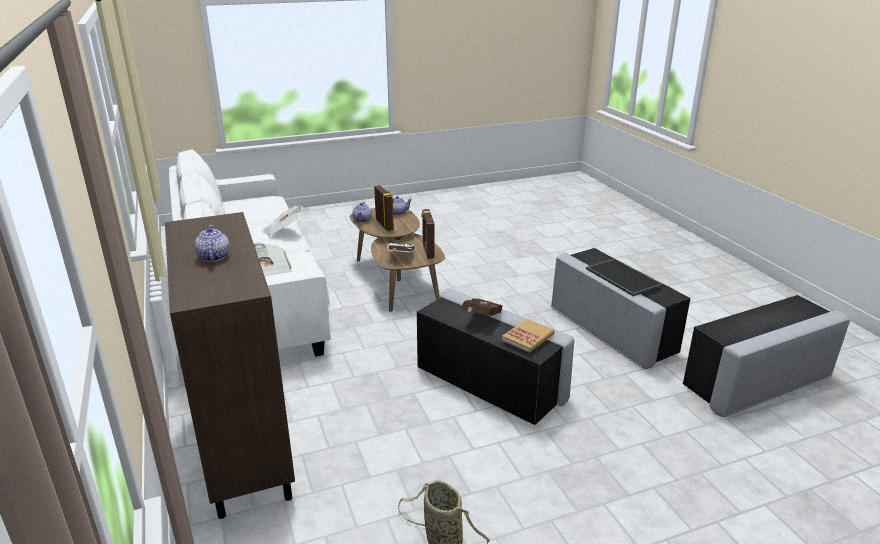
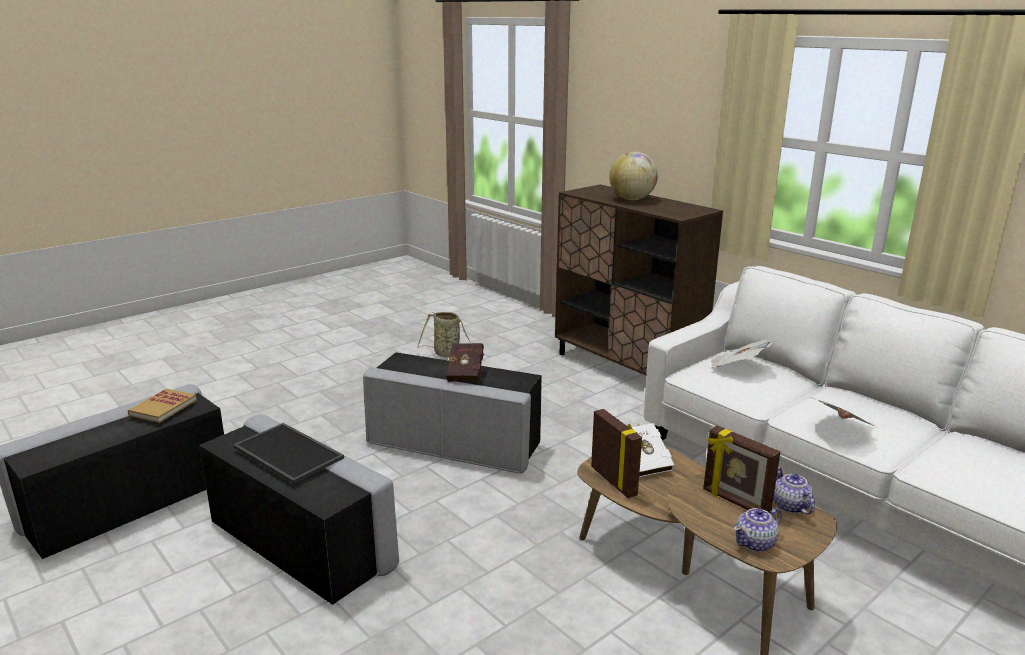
camera: 160 degrees right, 5 degrees down
(213, 257) = (632, 199): teapot -> globe
(528, 337) = (410, 364): book -> book (163, 408)

